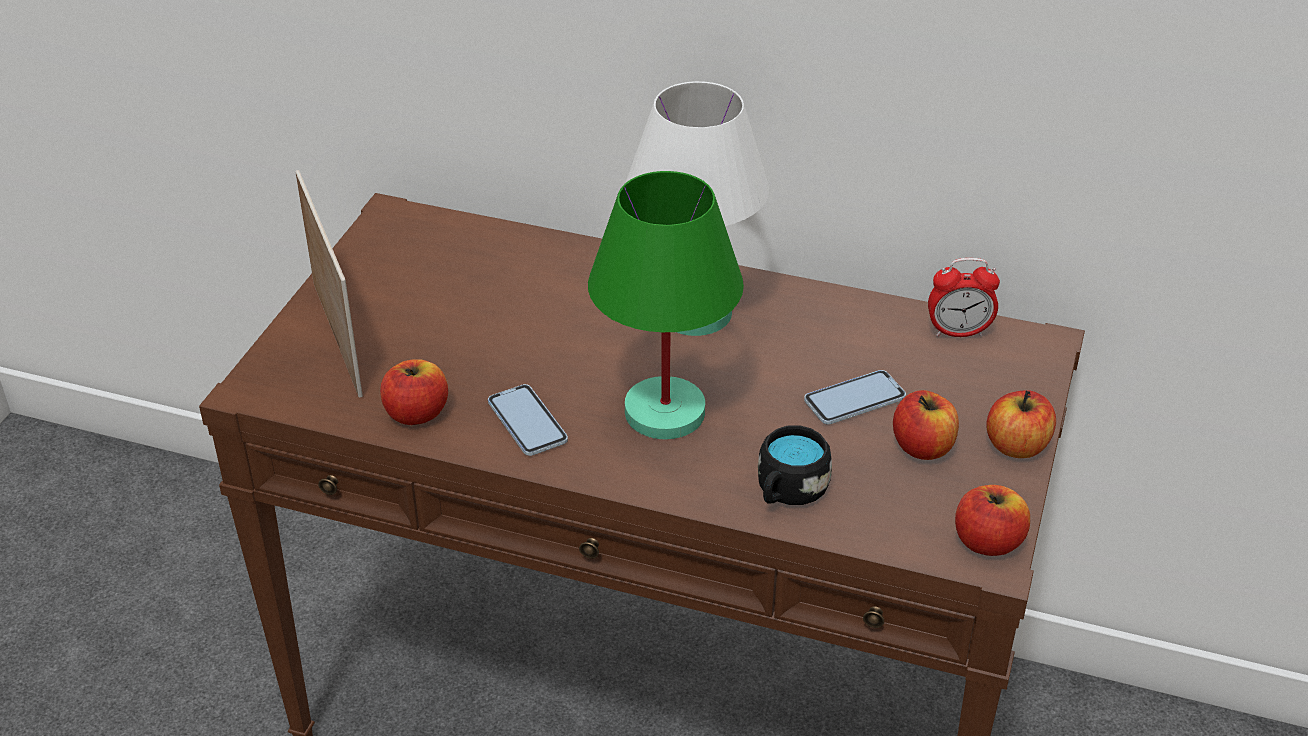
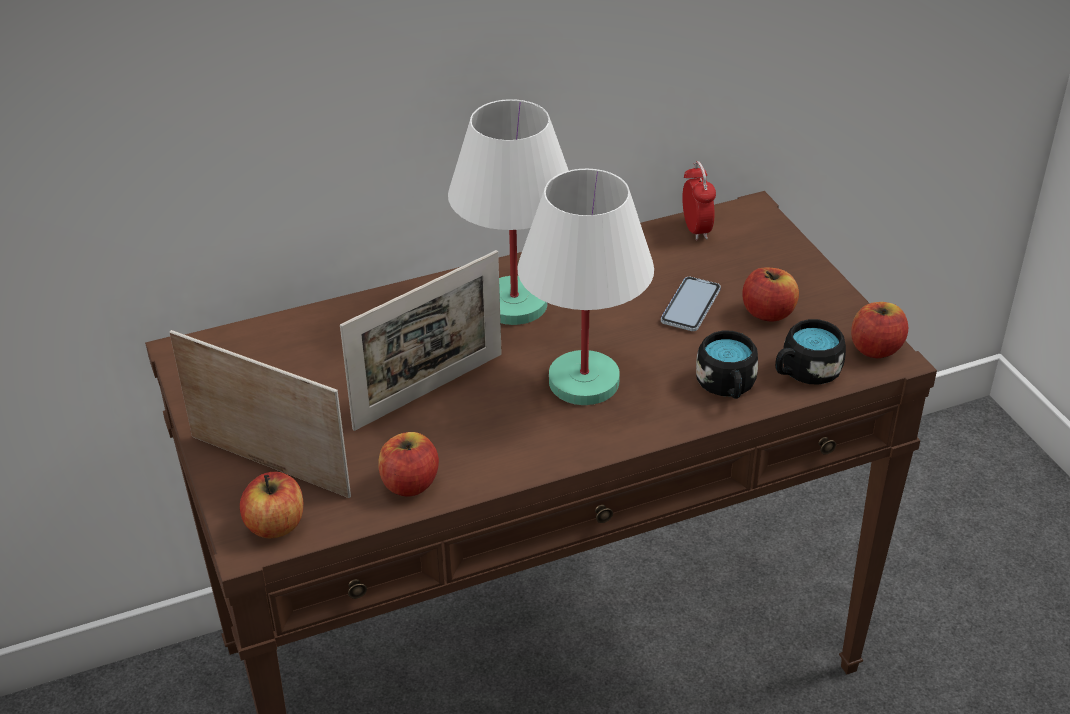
camera: 40 degrees left, 0 degrees up
(527, 422) = (499, 442): phone -> none
(528, 347) = (429, 391): none -> picture frame
(663, 413) = (584, 383): green table lamp -> white table lamp
(881, 522) = (804, 372): none -> black mug
(958, 332) = (696, 229): alarm clock -> alarm clock turned 60 degrees counterclockwise
(1017, 446) = (818, 282): apple -> apple (276, 525)

